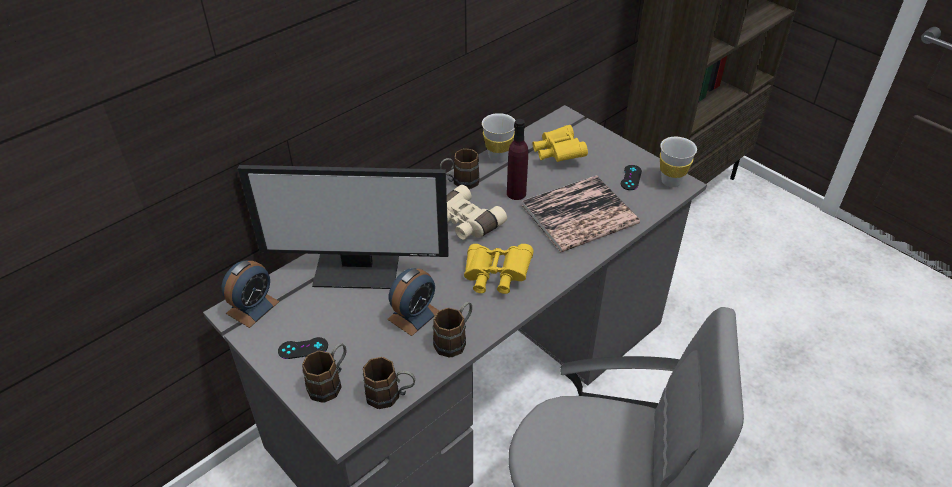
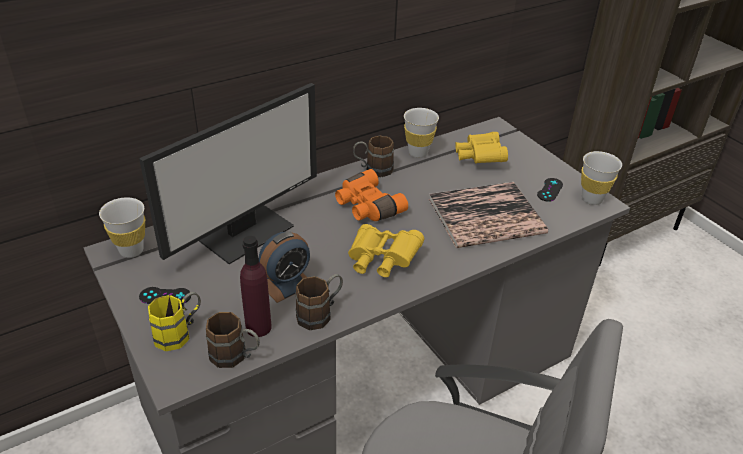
camera: 10 degrees right, 5 degrees down
(252, 307) = (131, 250): alarm clock -> white cup
(330, 382) = (179, 333): brown mug -> yellow mug
(358, 268) = (246, 231): monitor -> monitor turned 60 degrees counterclockwise
(465, 223) = (367, 207): beige binoculars -> orange binoculars
(516, 193) = (426, 187): purple bottle -> purple bottle (258, 327)

